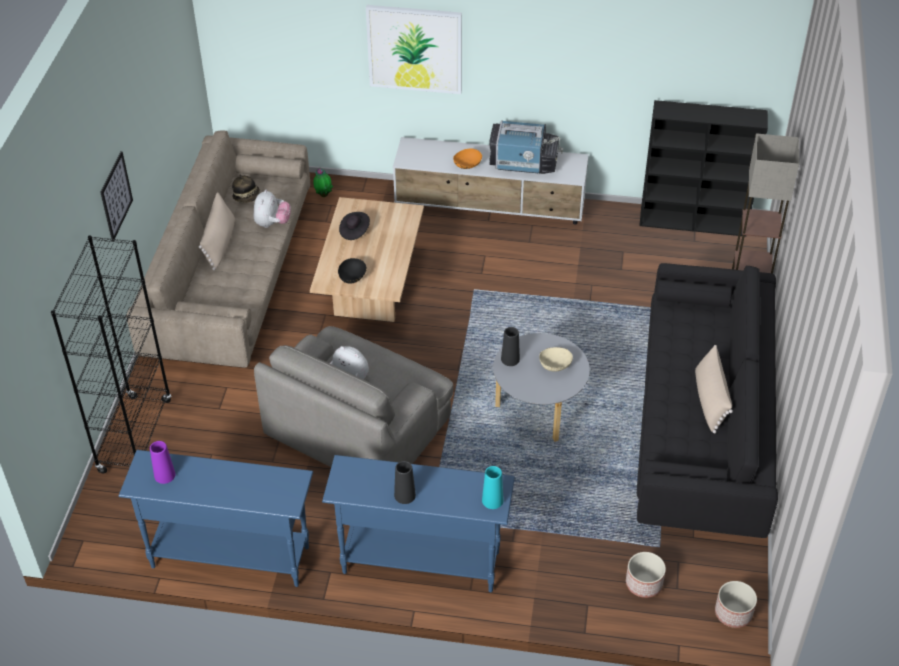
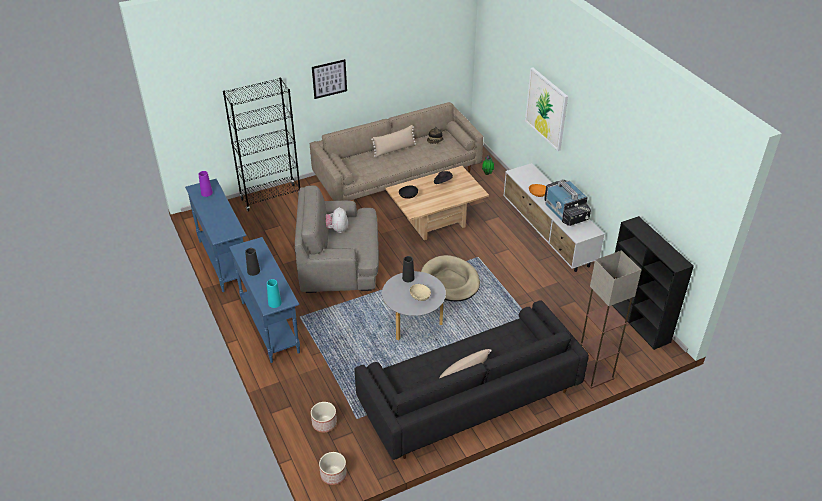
camera: 55 degrees right, 5 degrees down
(272, 223) = (426, 158): plush toy -> none
(494, 338) = (450, 281): none -> beige dog bed

